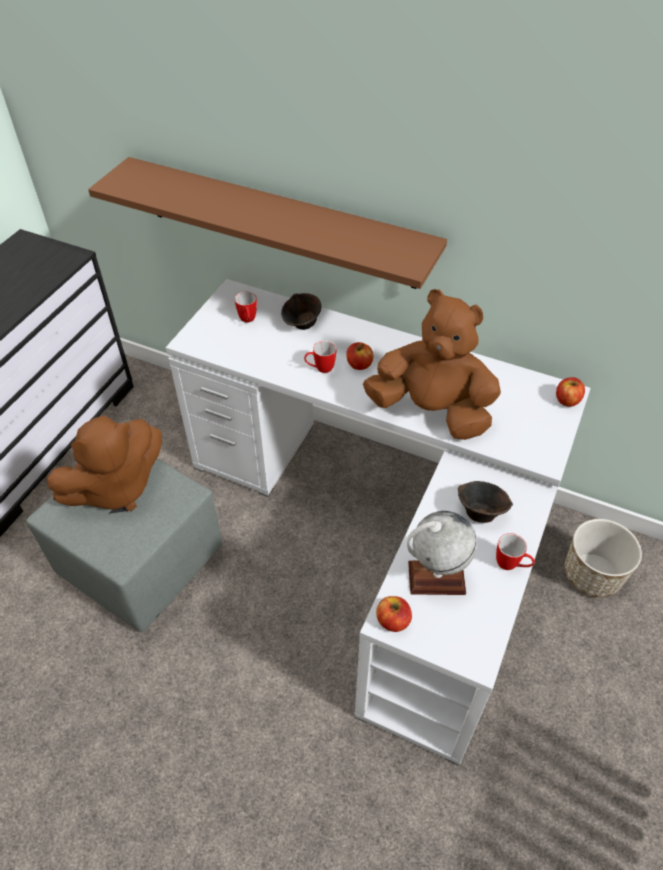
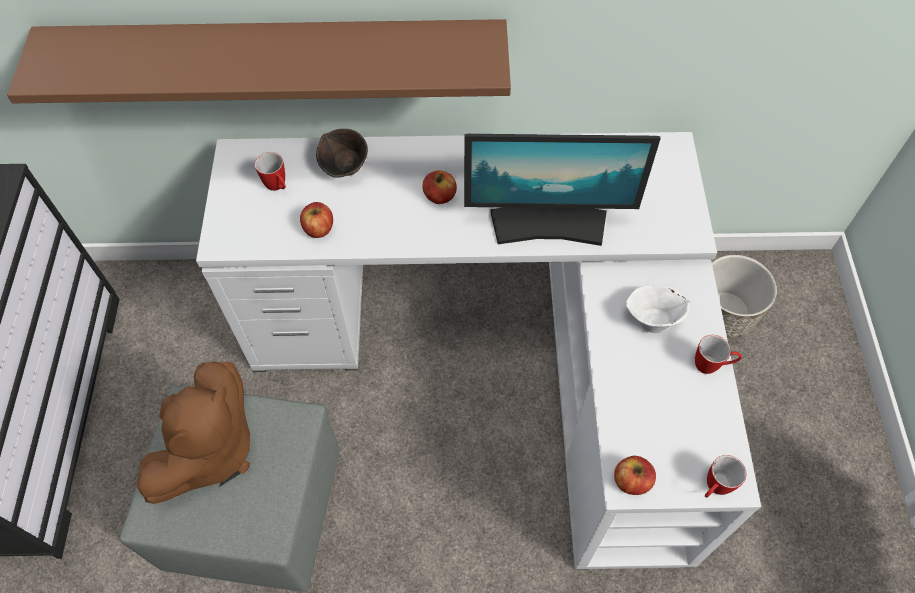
camera: 25 degrees left, 10 degrees up
(320, 369) = (399, 218): mug -> mug (714, 488)
(431, 411) = (548, 223): brown plush toy -> monitor
(436, 578) = (648, 413): globe -> none
(479, 511) = (651, 319): brown bowl -> white bowl
(567, 400) = (677, 156): apple -> apple (318, 228)

